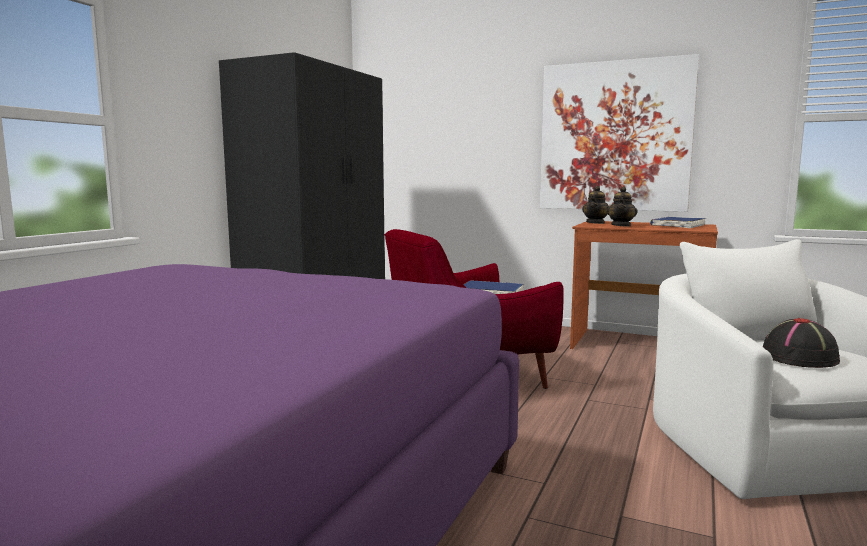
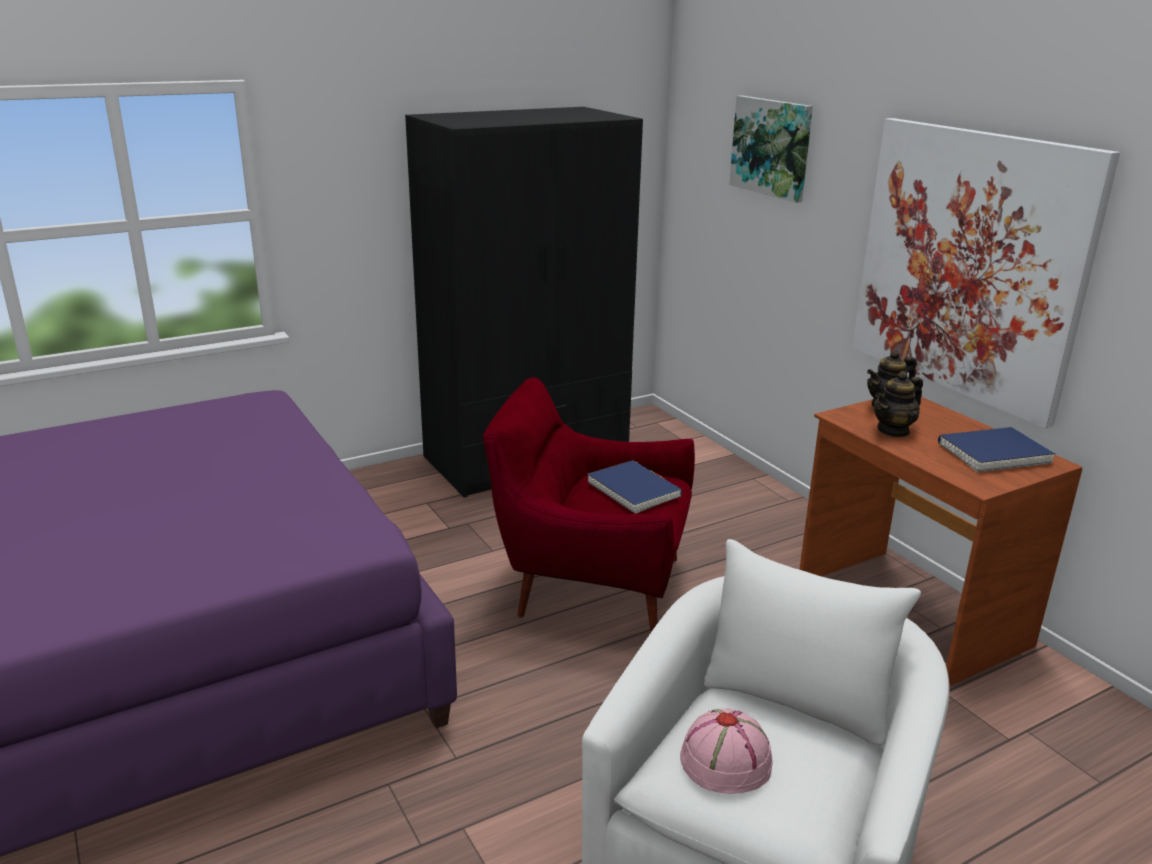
camera: 35 degrees right, 15 degrees up
(451, 103) = (772, 147): none -> picture
(799, 357) = (726, 761): black hat -> pink hat

